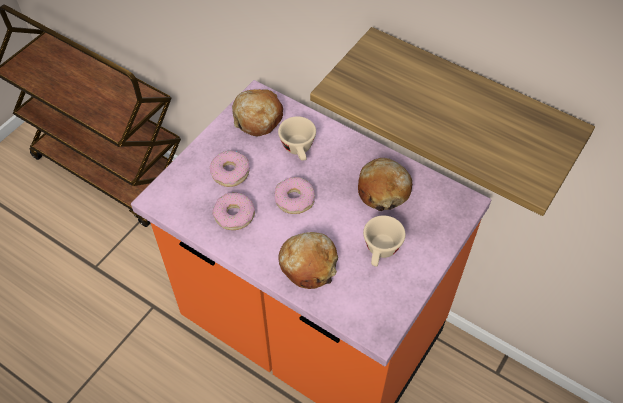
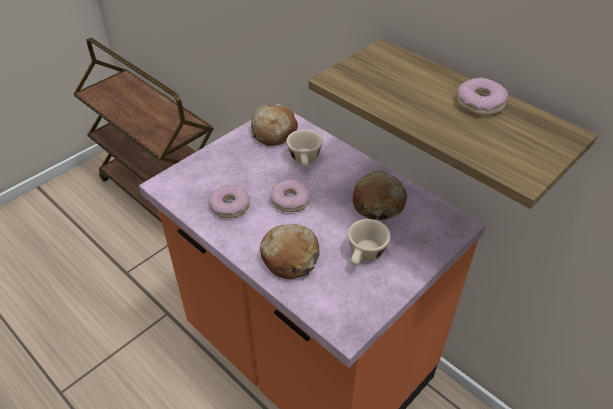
camera: 10 degrees right, 10 degrees down
(230, 172) = (236, 171): donut -> donut (480, 103)

